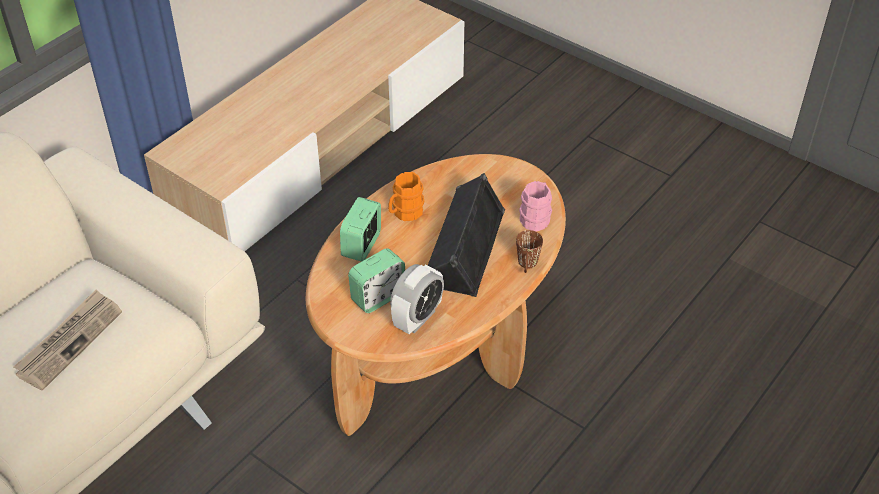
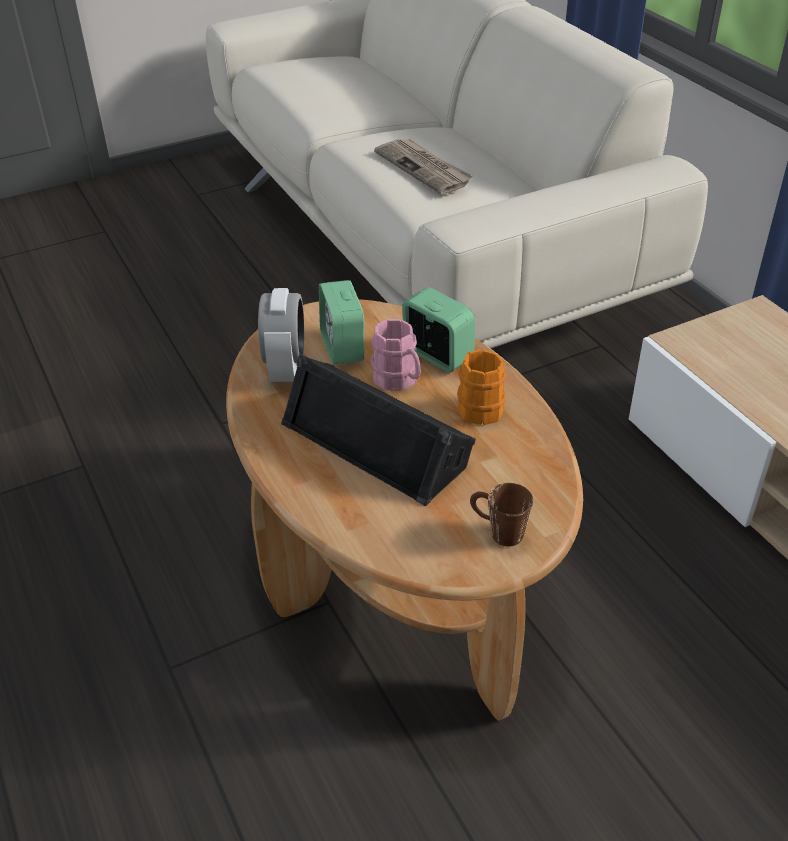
camera: 115 degrees right, 5 degrees down
(417, 318) = (286, 368): alarm clock -> alarm clock turned 150 degrees counterclockwise
(527, 266) = (297, 489): brown mug -> brown mug (497, 531)
(536, 217) = (388, 536): pink mug -> pink mug (399, 380)

